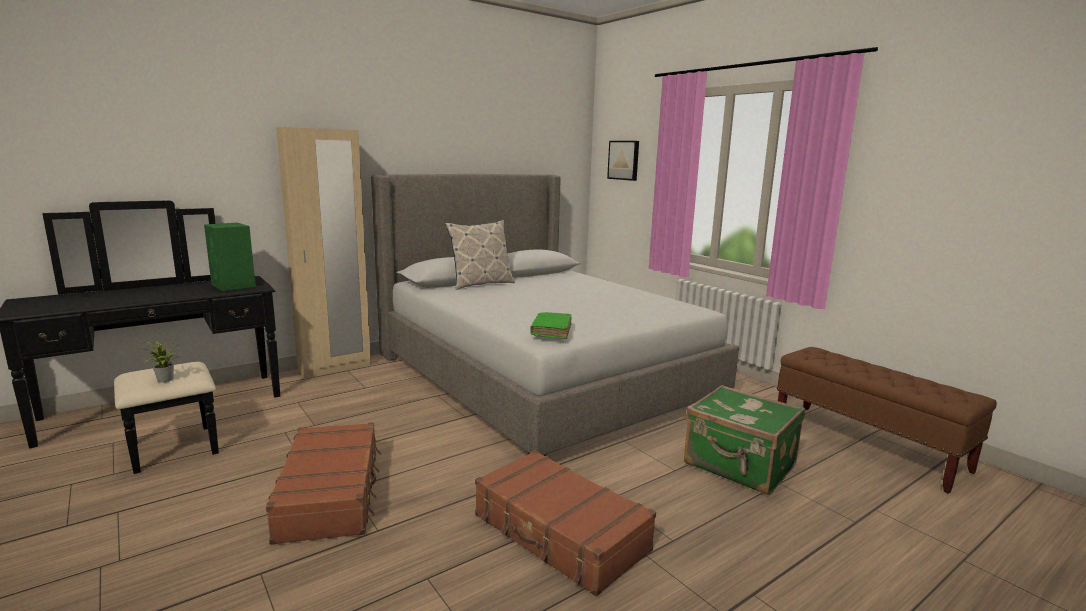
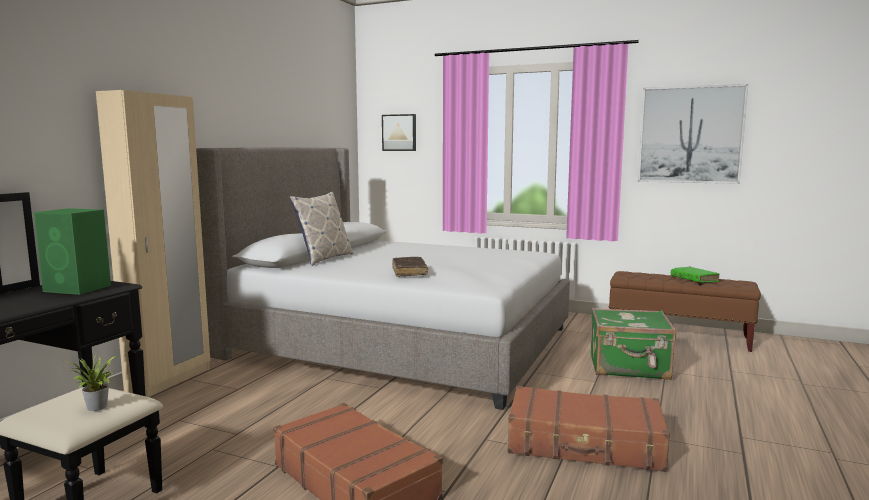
camera: 30 degrees left, 5 degrees down
(513, 310) = (409, 272): none -> brown book
(551, 331) = (479, 280): green book -> green book (694, 279)
(941, 179) = (690, 135): none -> picture

